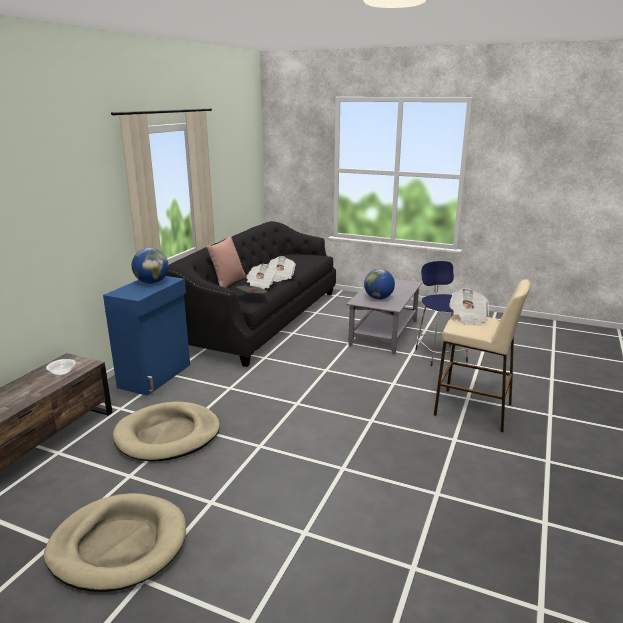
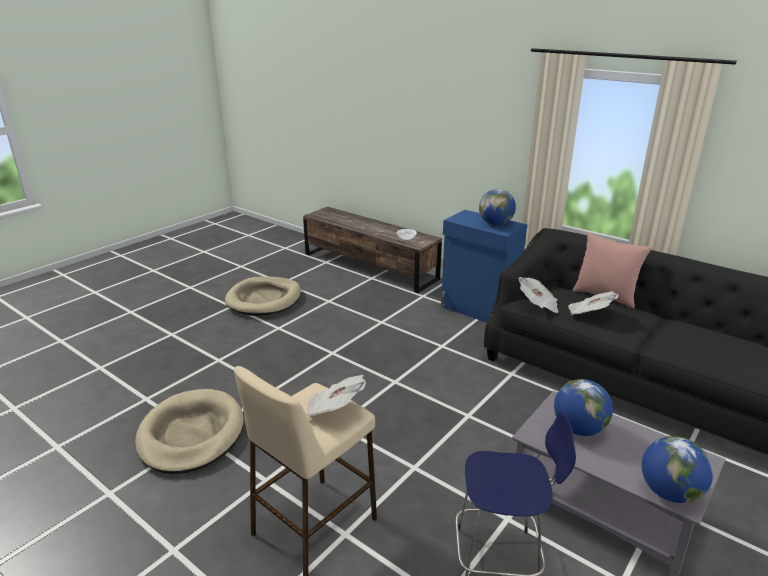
camera: 105 degrees right, 5 degrees up
(168, 435) = (371, 314): beige dog bed -> beige dog bed (191, 434)
(280, 277) = (636, 333): newspaper -> none
(408, 285) = (669, 492): none -> globe

